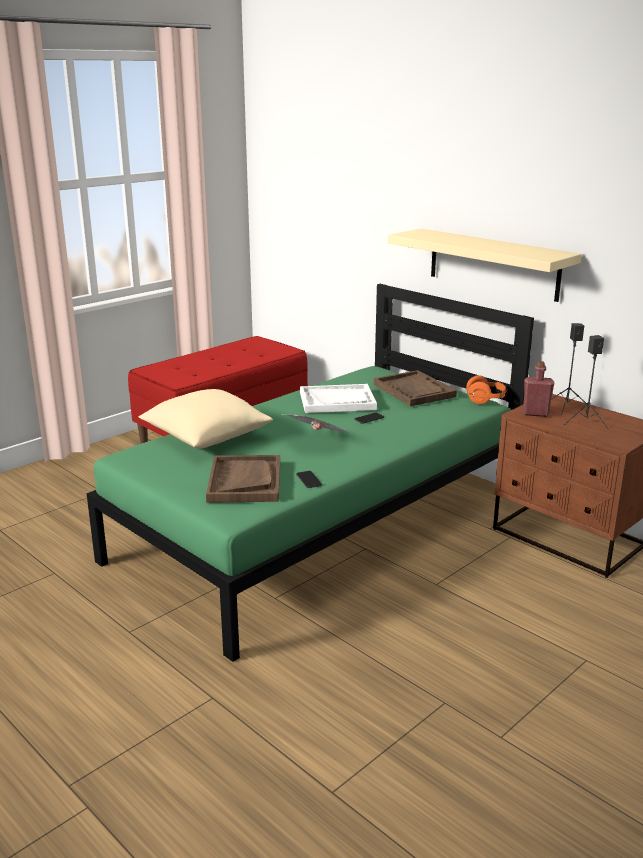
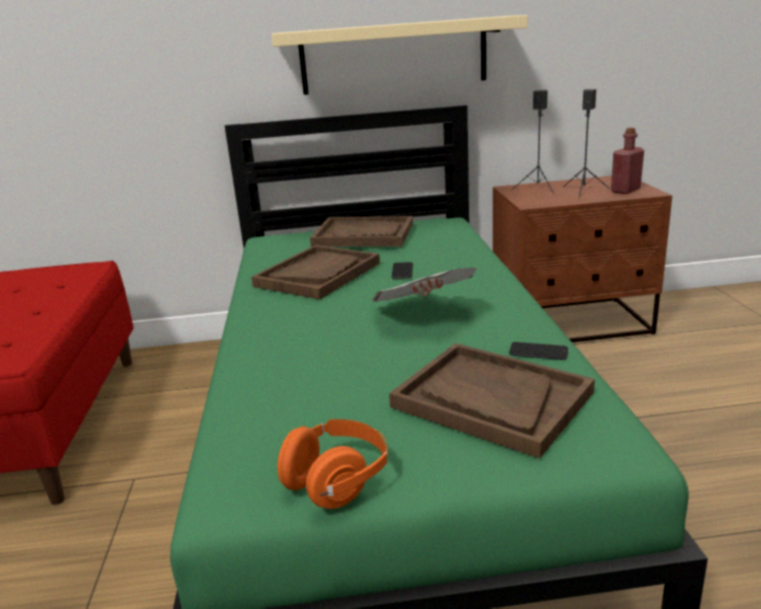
camera: 50 degrees left, 0 degrees up
(206, 437) = (280, 388): beige pillow -> none
(337, 401) = (318, 274): white tray -> brown tray
(486, 400) = (438, 218): orange headphones -> orange headphones (337, 481)
(535, 413) = (538, 199): red bottle -> red bottle (625, 191)

